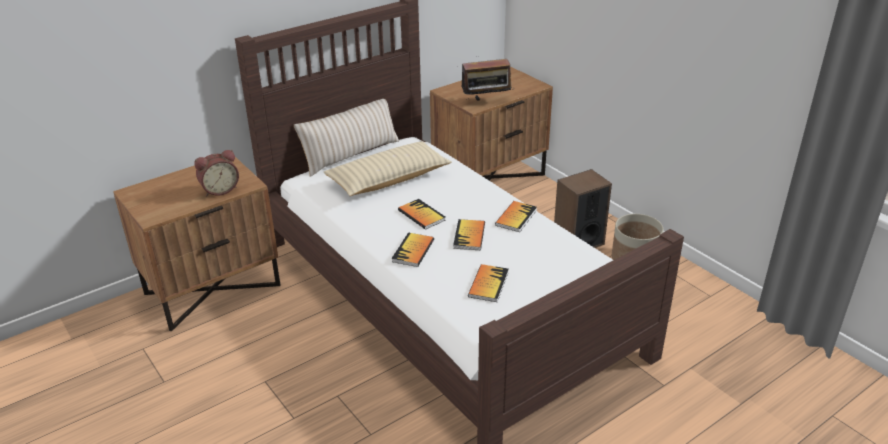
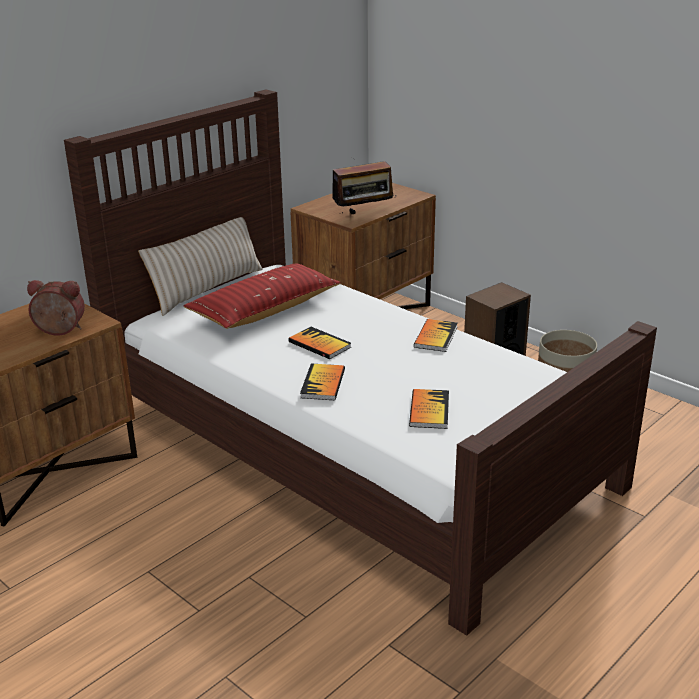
camera: 10 degrees left, 5 degrees down
(219, 189) = (59, 331): alarm clock -> alarm clock turned 135 degrees counterclockwise
(388, 179) = (264, 310): beige pillow -> red pillow
(469, 236) = (386, 361): book -> none

